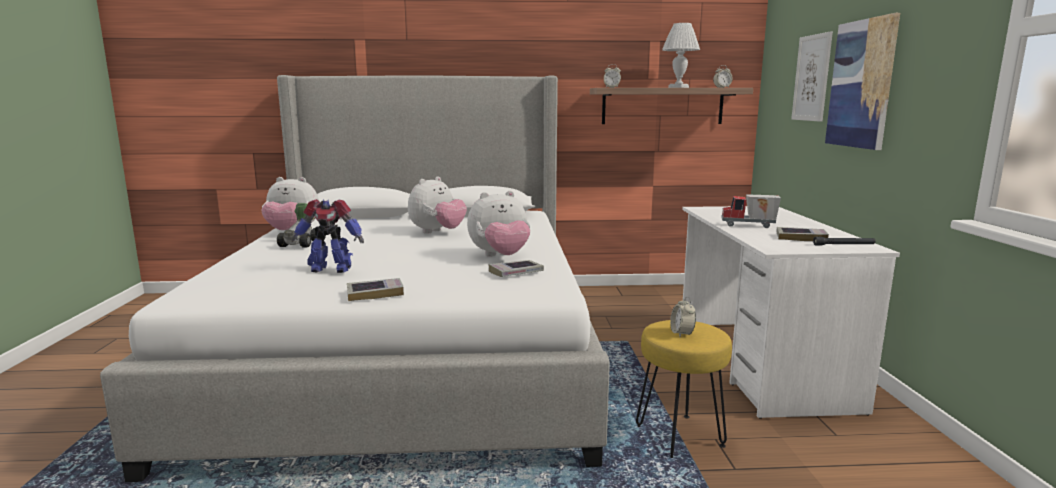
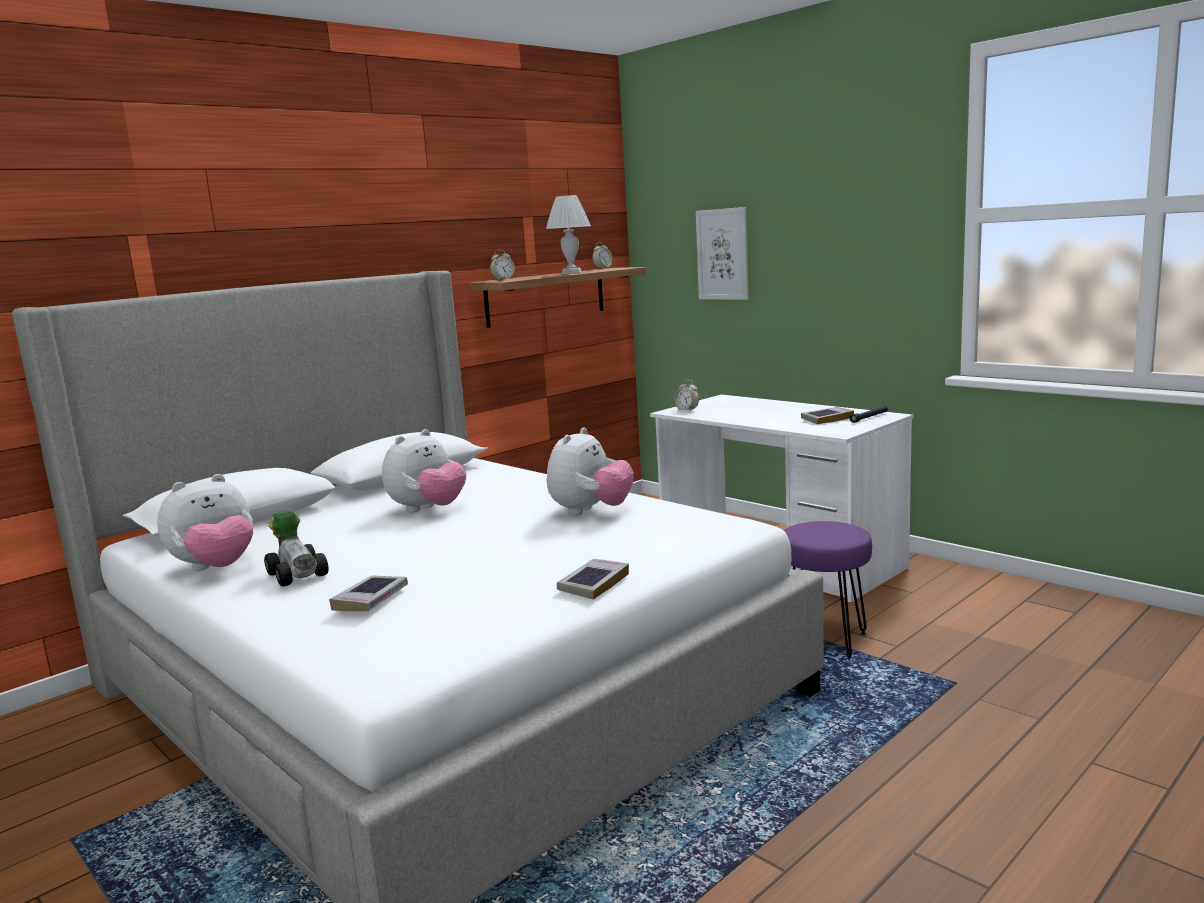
camera: 40 degrees left, 0 degrees up
(331, 269) = (464, 581): toy robot -> none
(437, 232) = (428, 510): plush toy -> plush toy turned 45 degrees clockwise
(516, 273) = (655, 520): book -> book (370, 599)
(680, 436) = (826, 641): yellow stool -> purple stool
(682, 333) = (825, 534): alarm clock -> alarm clock (687, 410)
(749, 226) = (761, 418): toy truck -> none
(861, 84) = (799, 261): picture -> none

